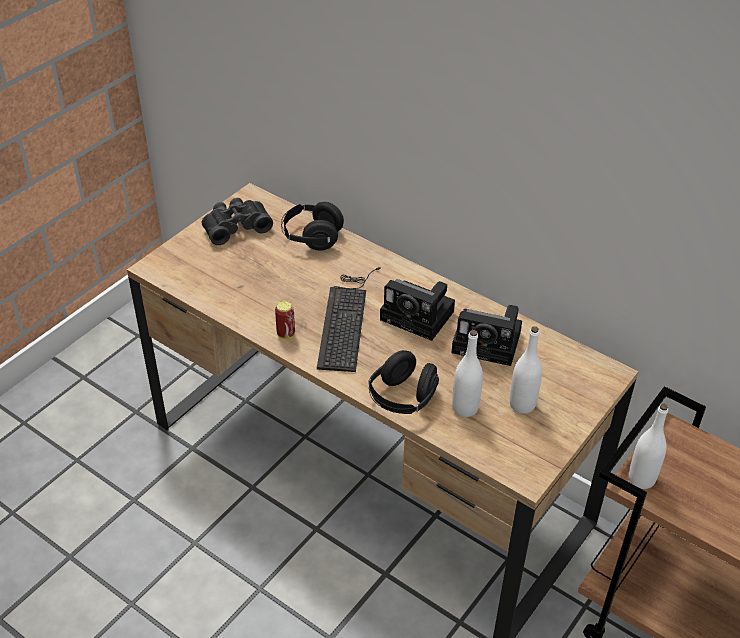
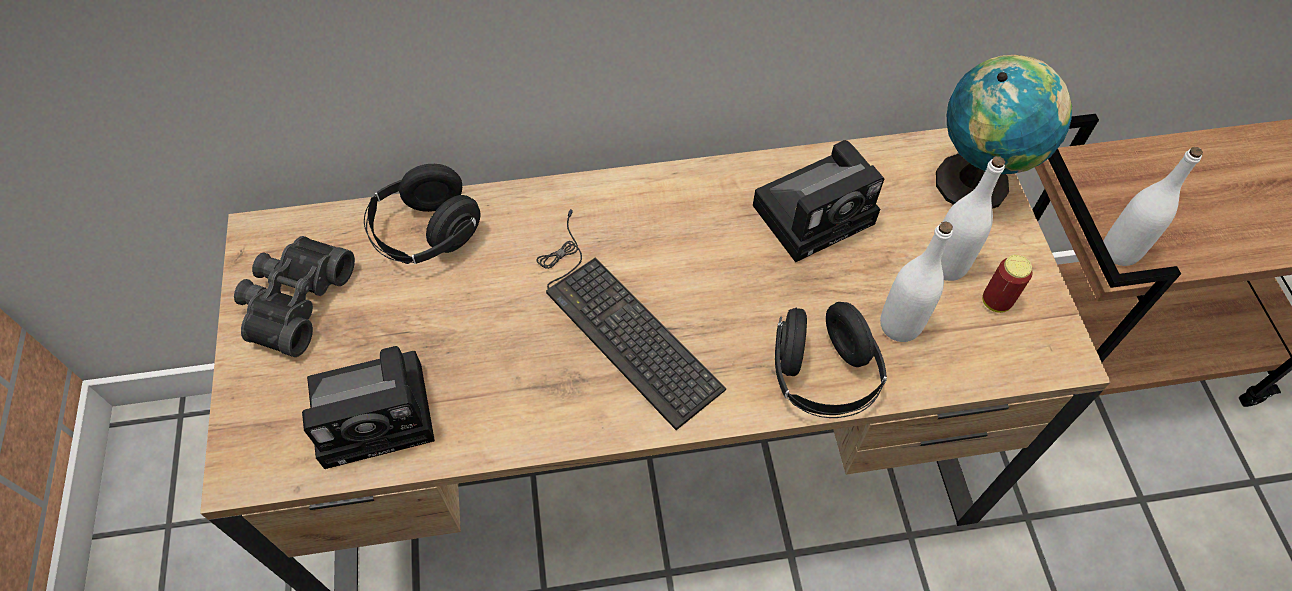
camera: 45 degrees left, 15 degrees up
(286, 334) = (572, 413): can -> can (996, 301)
(420, 316) = (700, 241): camera -> camera (380, 412)
(589, 386) = (976, 182): none -> globe

